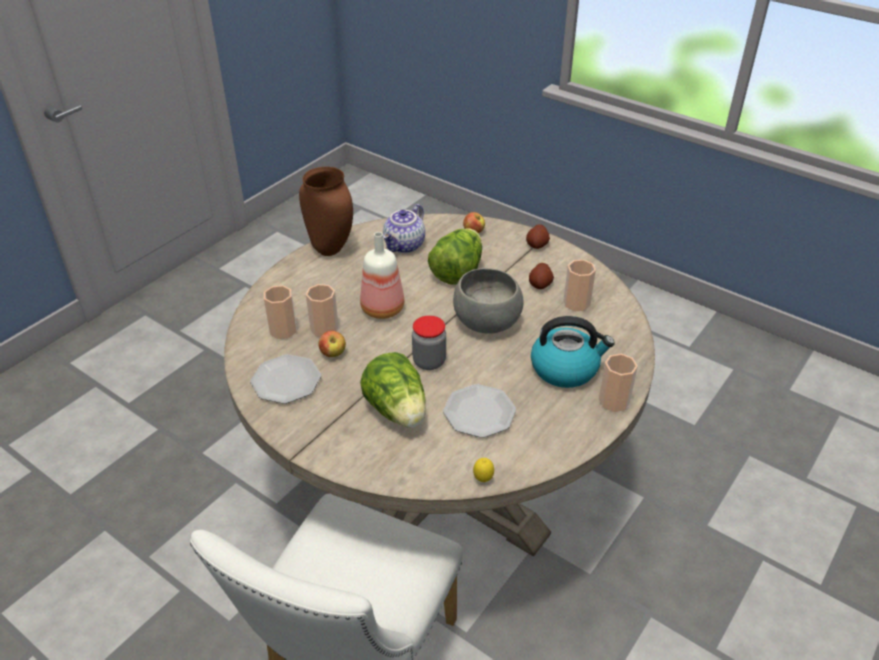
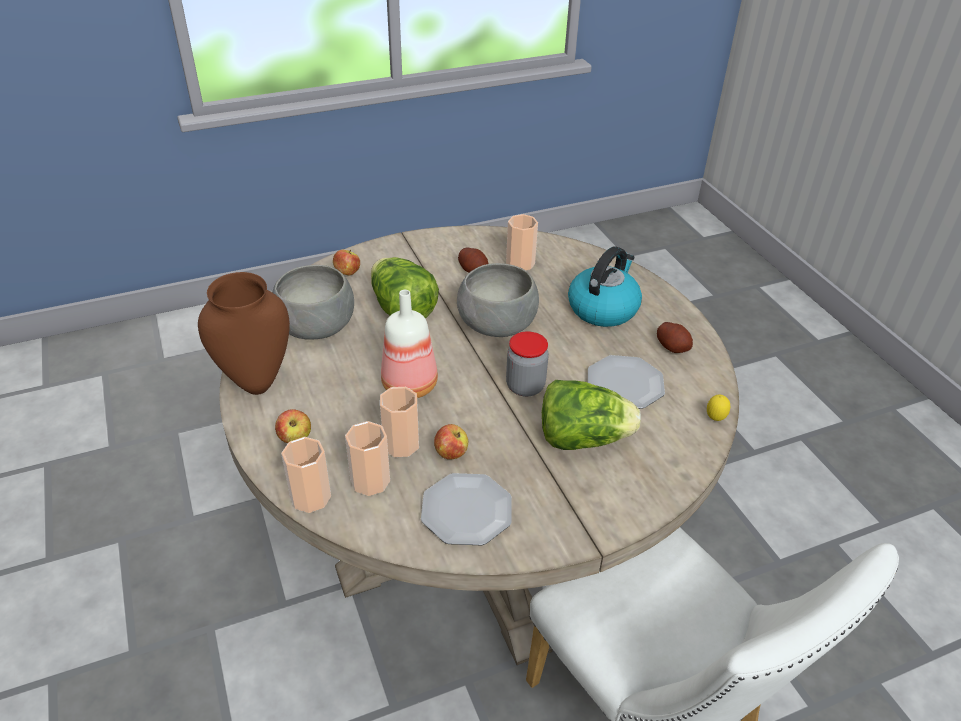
camera: 60 degrees left, 0 degrees up
(296, 285) = (295, 438): none -> apple
(405, 246) = (316, 326): teapot -> grey bowl
(537, 245) = (412, 246): potato -> potato (672, 347)
(614, 401) = (664, 302): cup -> cup (310, 497)

